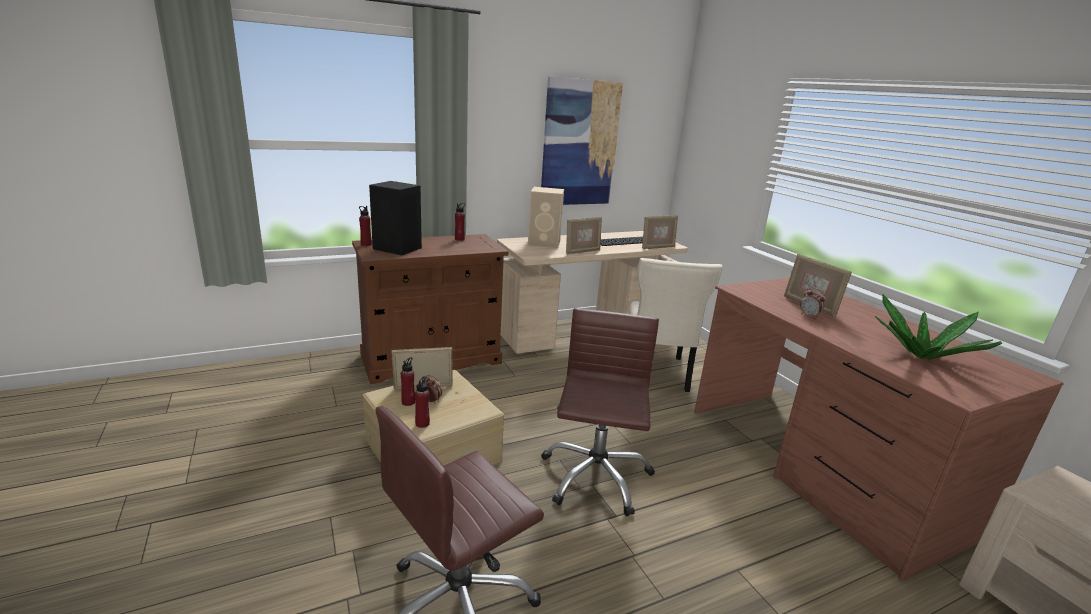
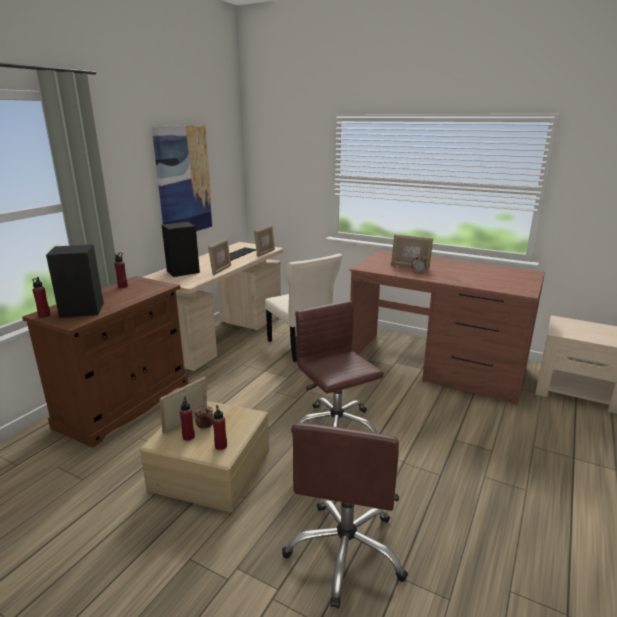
camera: 35 degrees left, 0 degrees up
(545, 243) = (184, 271): beige speaker -> black speaker
(921, 356) = (488, 277): potted plant -> none

